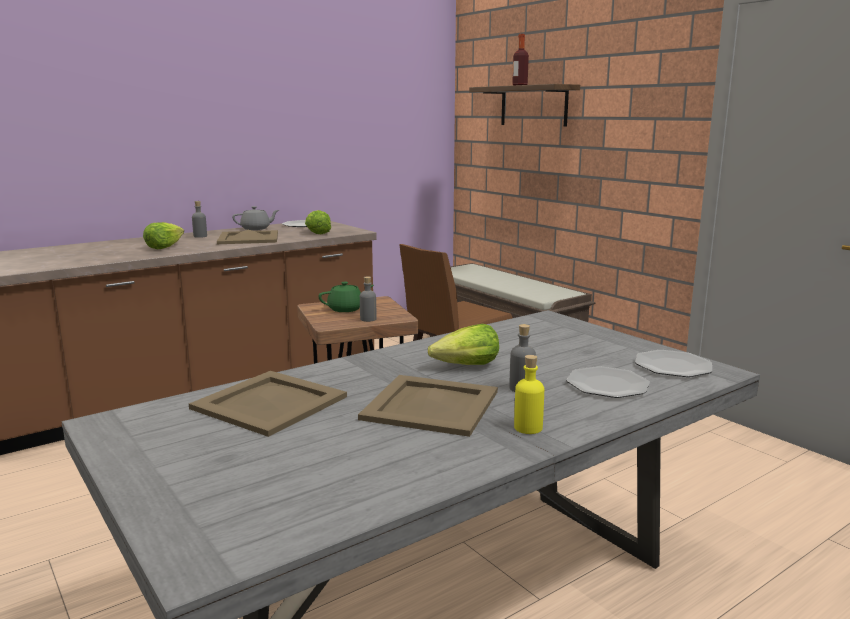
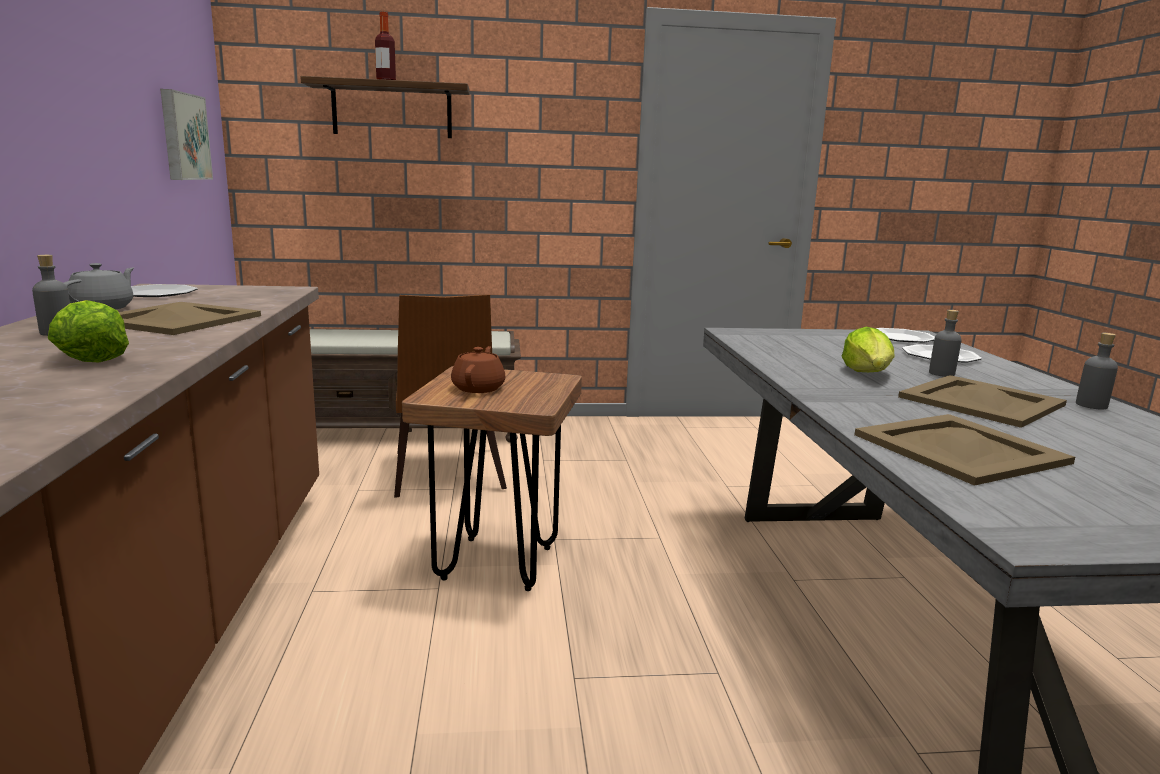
camera: 60 degrees left, 0 degrees up
(317, 232) = (245, 297): lettuce -> none
(346, 309) = (479, 388): green teapot -> brown teapot
(368, 319) = (542, 388): grey bottle -> grey bottle (1091, 405)
(395, 133) = (183, 136): none -> picture
(528, 428) = (1043, 389): yellow bottle -> none

